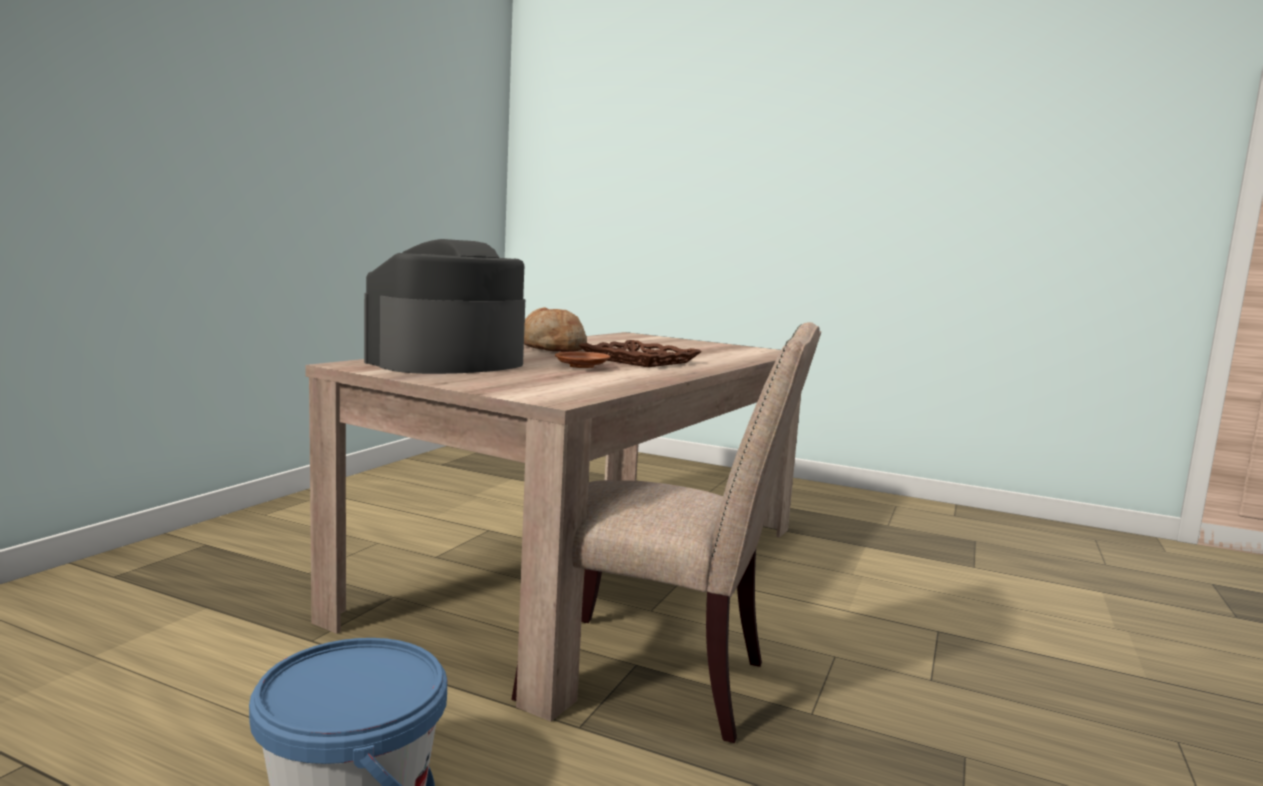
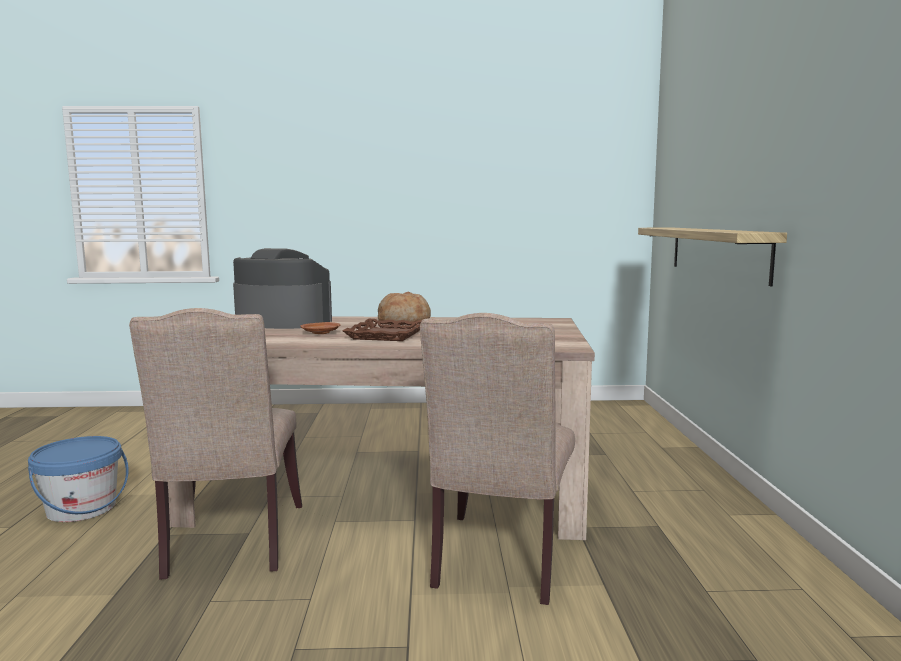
camera: 65 degrees right, 0 degrees up
(669, 263) = (717, 252): none -> shelf
(806, 564) = (501, 561): none -> beige chair

